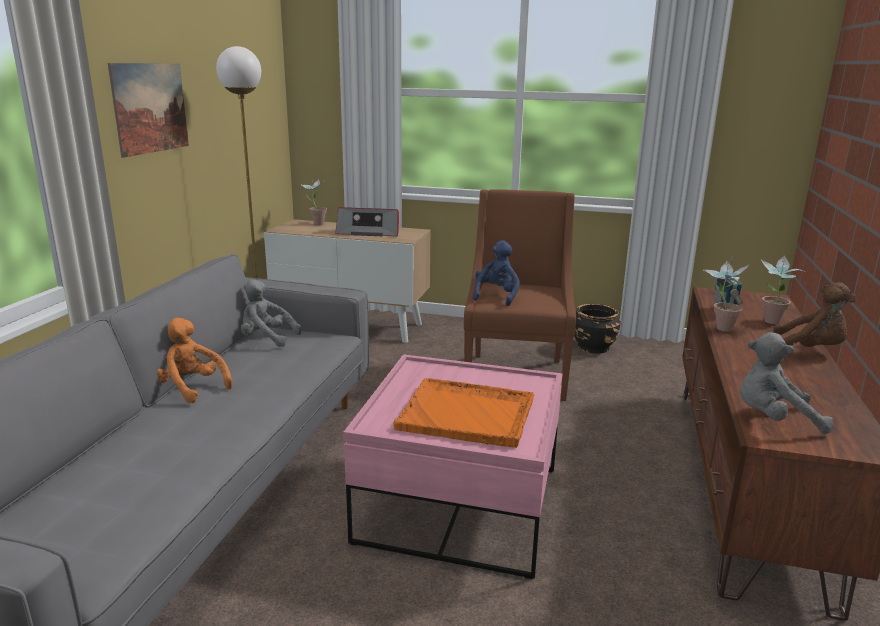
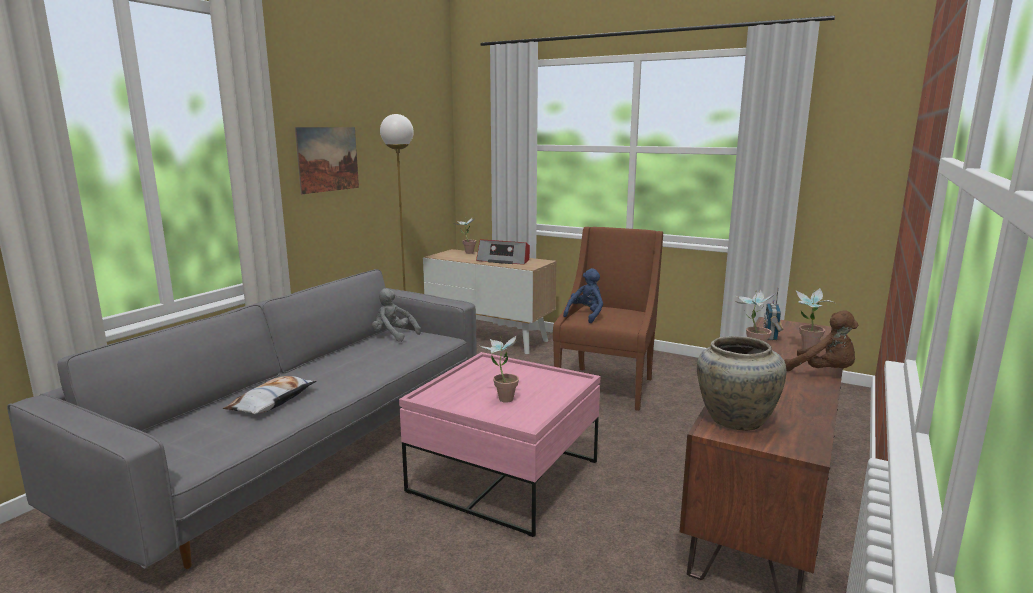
camera: 15 degrees right, 5 degrees down
(156, 453) = (272, 402): none -> pillow
(191, 388) = (320, 364): orange plush toy -> none
(468, 414) = (502, 397): orange tray -> potted plant
(593, 347) = (690, 370): black planter -> none
(773, 419) = (734, 419): grey plush toy -> beige vase

